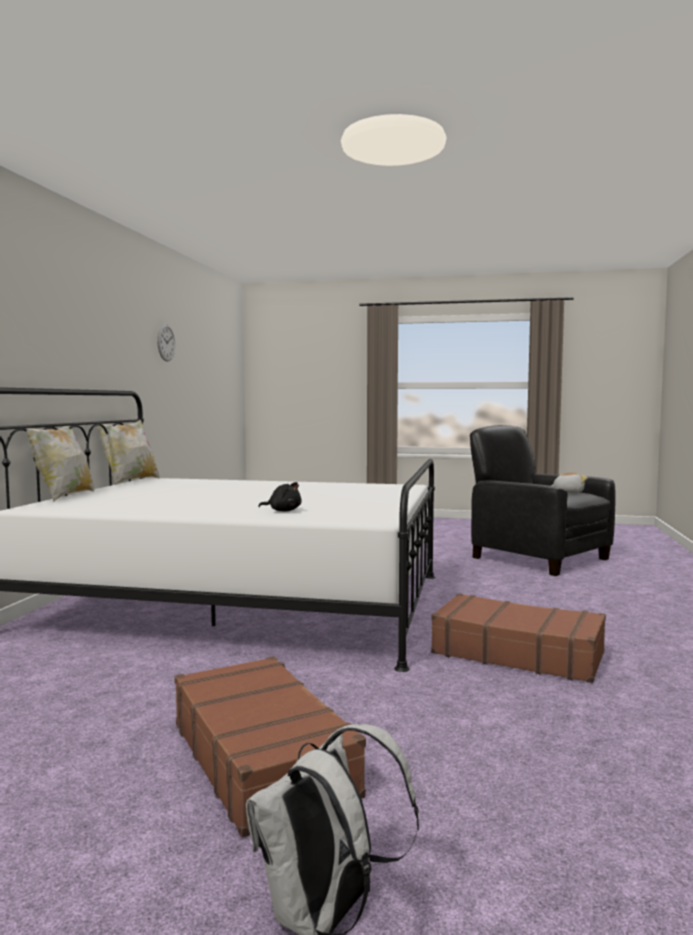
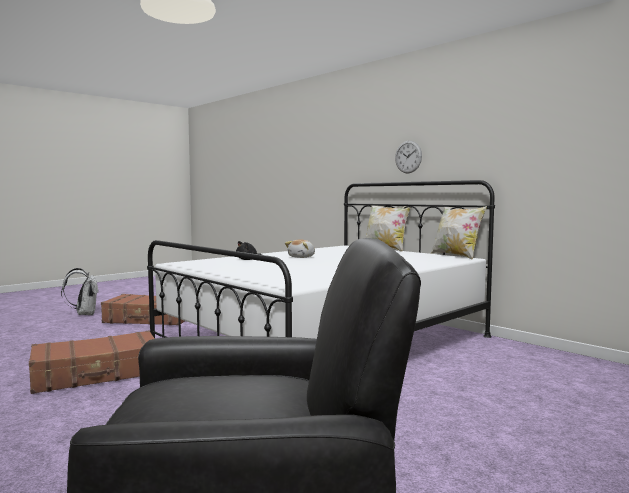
camera: 125 degrees right, 0 degrees up
(166, 342) = (570, 122): wall clock -> wall clock (408, 157)
(568, 492) = (182, 410): plush toy -> plush toy (302, 257)

